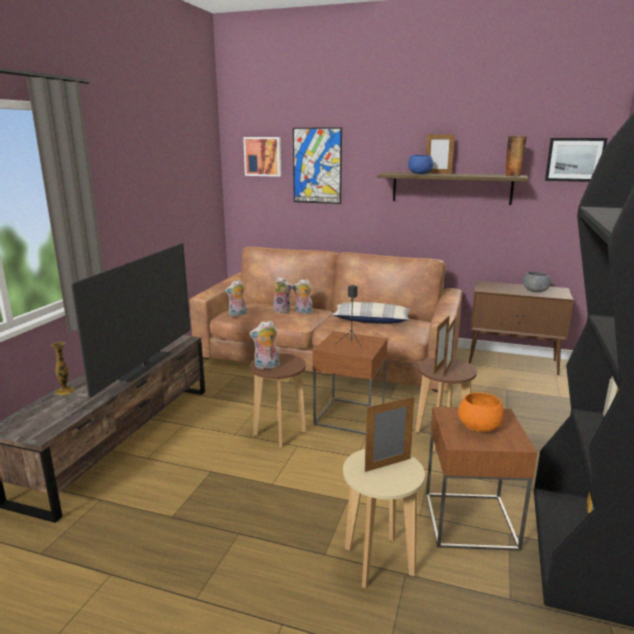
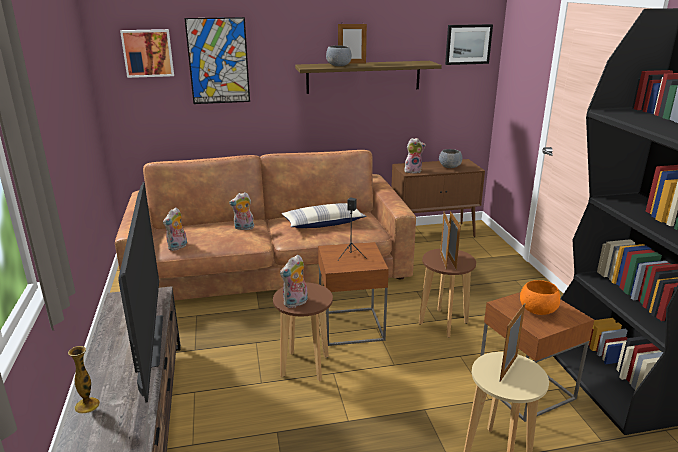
camera: 30 degrees left, 5 degrees up
(283, 311) = (223, 231): plush toy -> plush toy (413, 171)
(420, 174) = (339, 65): blue bowl -> grey bowl
(513, 176) = (425, 63): vase -> none

